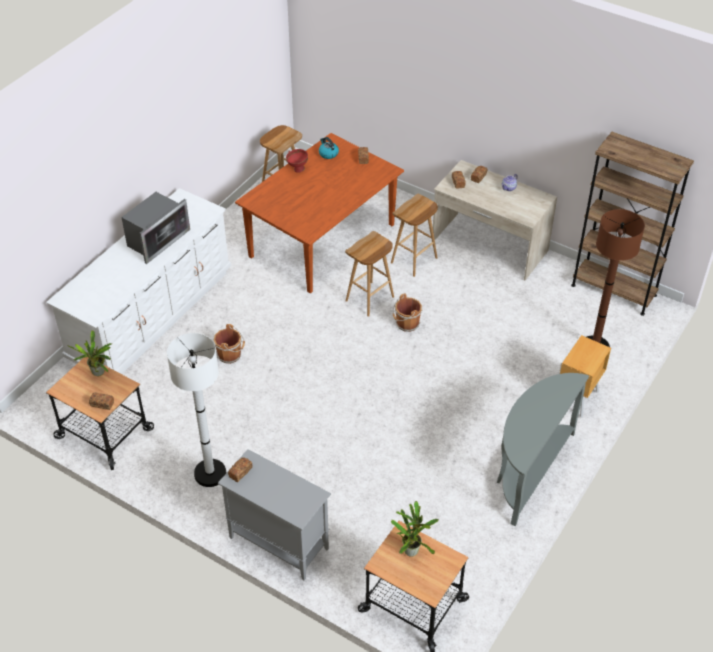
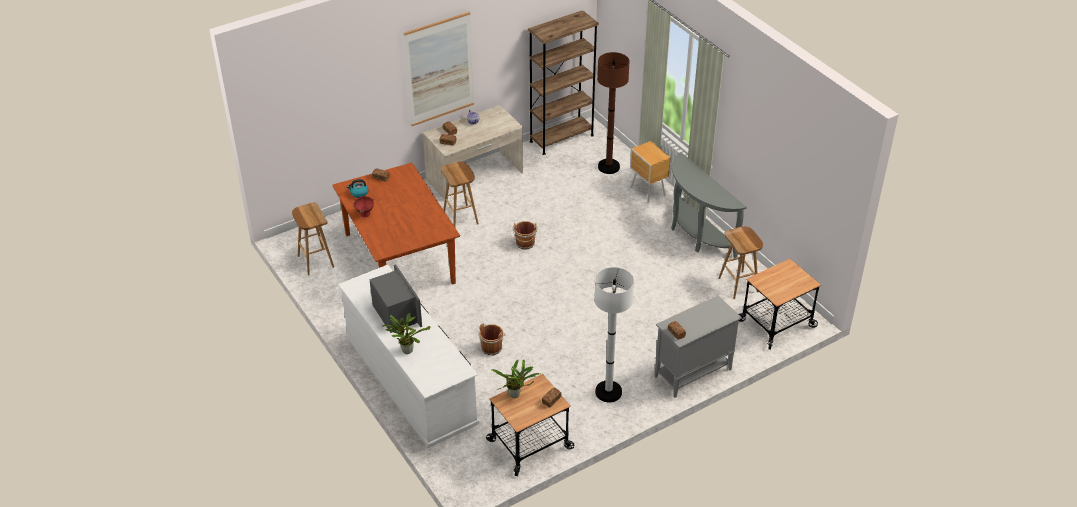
camera: 65 degrees left, 5 degrees down
(369, 299) = (485, 254): brown stool -> brown stool (738, 285)
(412, 549) = (772, 280): potted plant -> potted plant (406, 350)
(493, 104) = (439, 69): none -> picture

